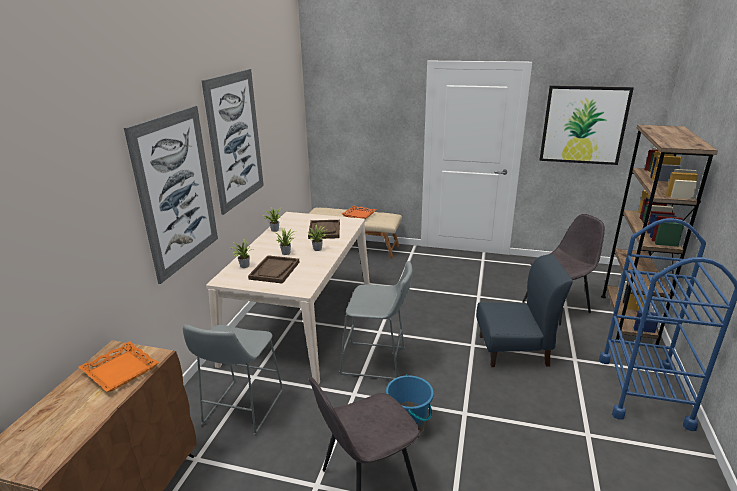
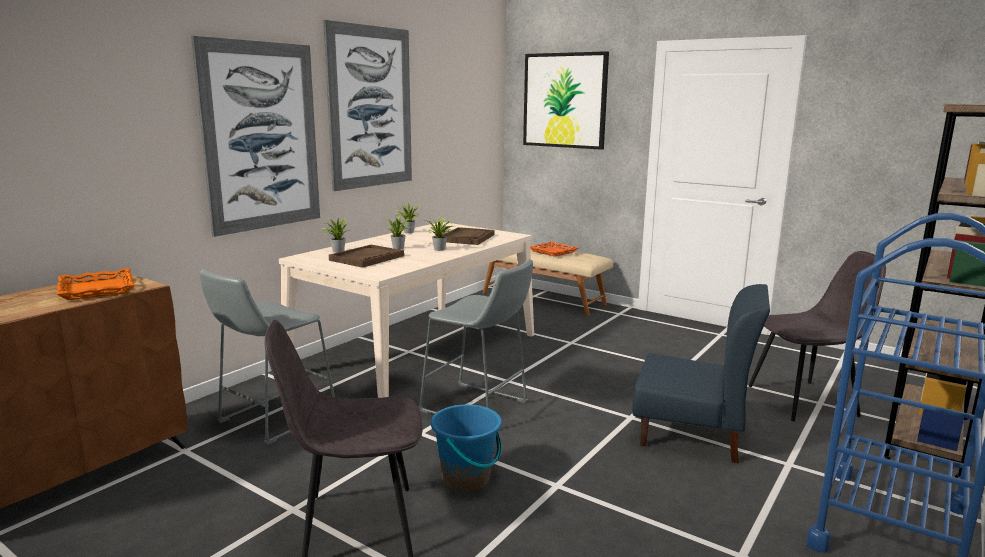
camera: 20 degrees right, 10 degrees down
(583, 125) = (889, 130): picture -> picture (564, 100)

